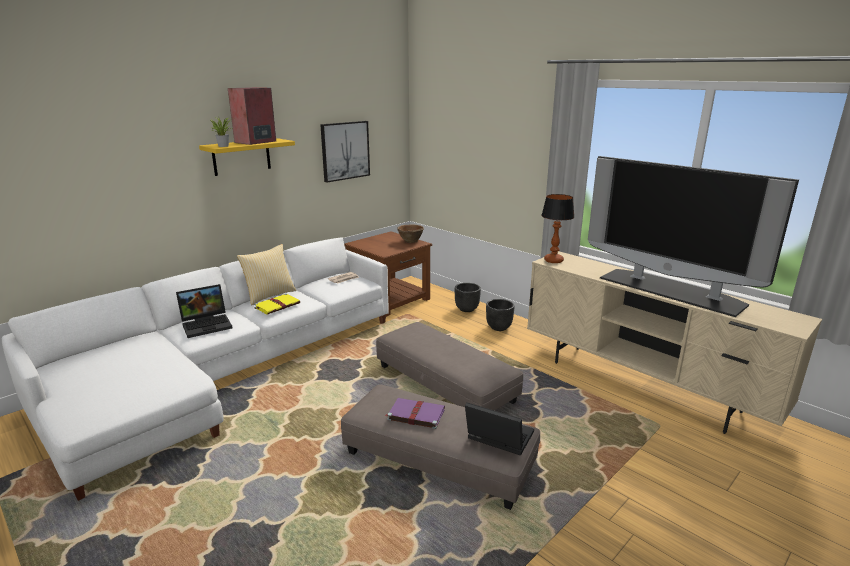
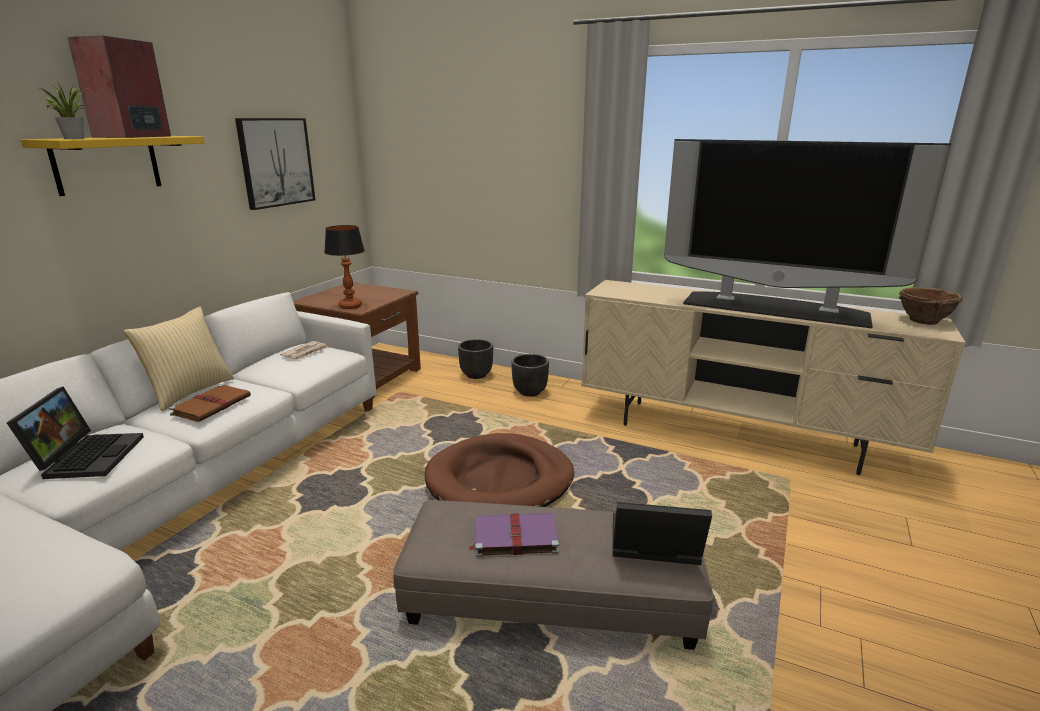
camera: 20 degrees left, 0 degrees up
(207, 324) = (87, 456): laptop -> laptop turned 45 degrees counterclockwise
(278, 305) = (212, 405): yellow book -> brown book
(410, 241) = (386, 291): brown bowl -> brown bowl (923, 321)
(445, 384) = (500, 480): grey ottoman -> brown dog bed
(553, 260) = (609, 290): table lamp -> table lamp (350, 306)

